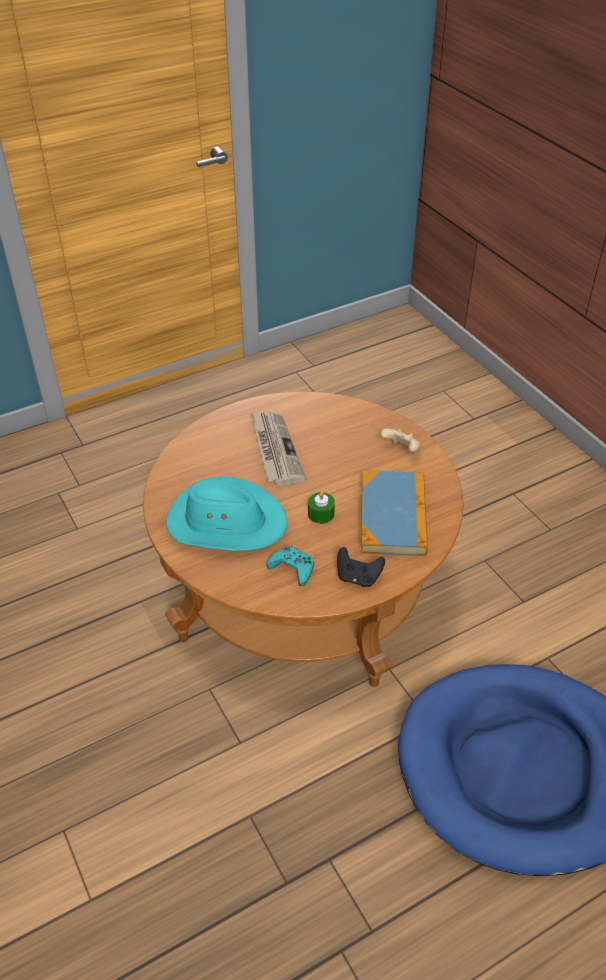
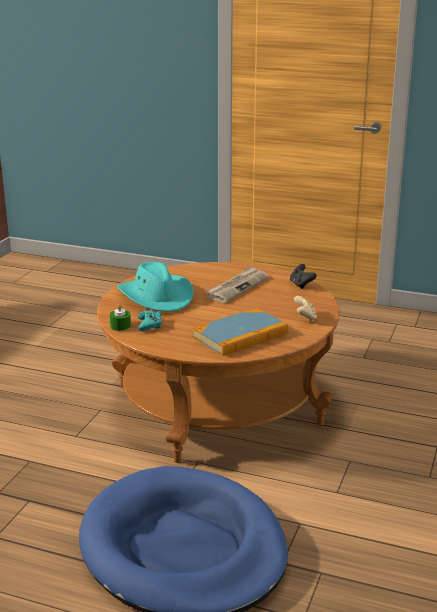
camera: 50 degrees right, 20 degrees down
(321, 514) = (206, 316): green candle -> green candle (120, 326)
(358, 577) = (171, 343): black game controller -> black game controller (301, 285)

